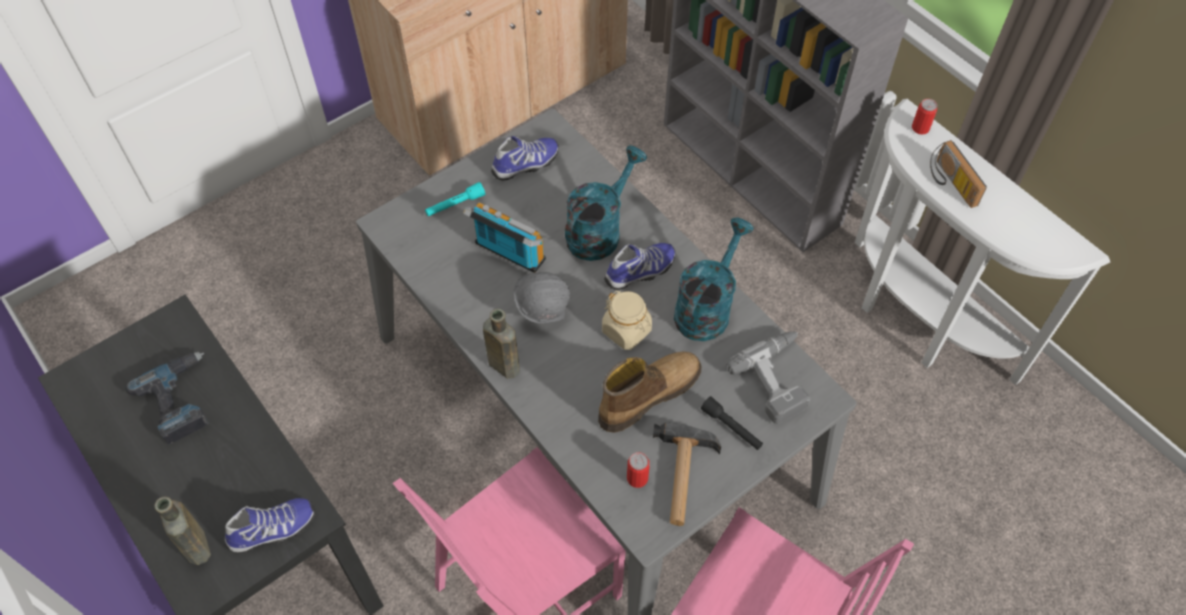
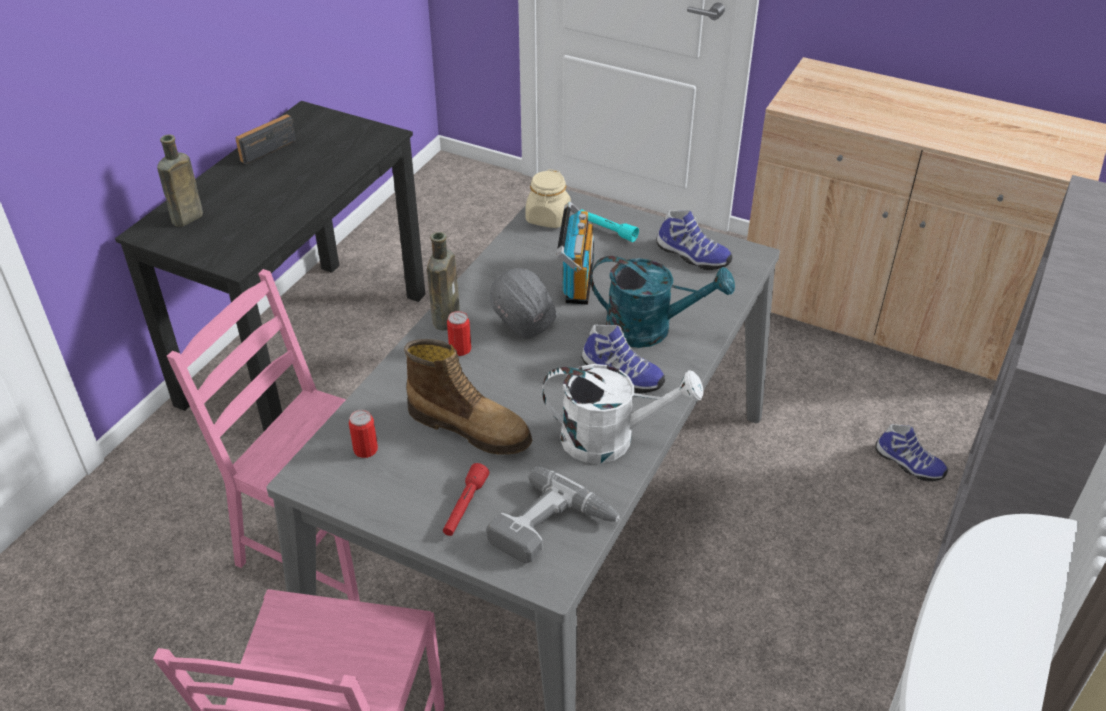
camera: 65 degrees right, 15 degrees down
(180, 400) = (313, 164): power drill -> none
(273, 531) = (215, 248): shoe -> shoe (908, 464)
(627, 331) = (539, 387): beige jar -> beige jar (548, 218)
(682, 478) = (382, 484): hammer -> none
(706, 307) = (611, 439): turquoise watering can -> white watering can
(731, 428) = (465, 506): black flashlight -> red flashlight
(920, 128) = (1039, 548): can -> can (460, 349)
(950, 183) = (971, 606): radio -> radio (267, 147)

